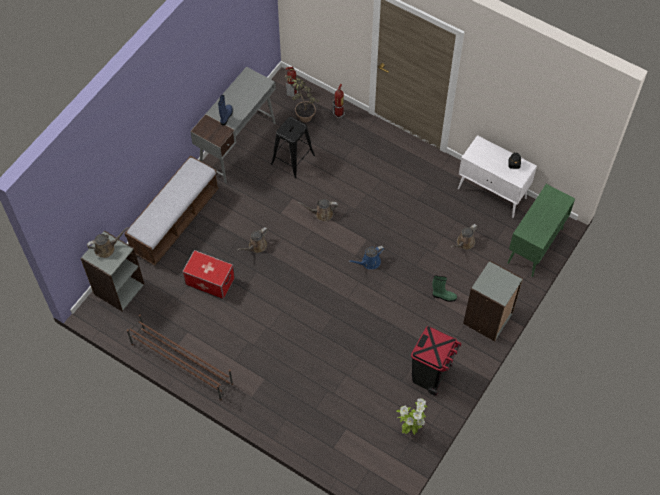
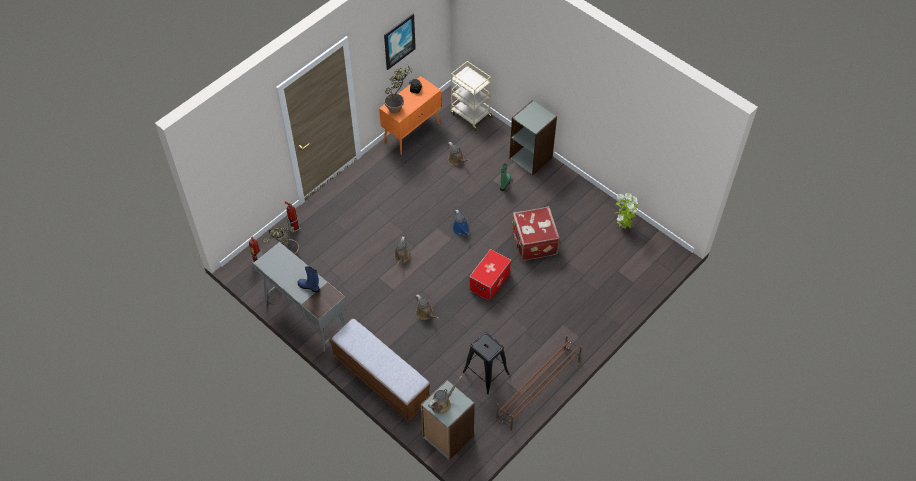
camera: 80 degrees left, 5 degrees down
(106, 248) = (442, 403): brown watering can -> brown watering can turned 60 degrees clockwise
(209, 281) = (455, 356): storage box -> storage box (489, 282)
(293, 159) = (336, 271): black stool -> black stool (485, 373)
(367, 336) = (533, 242): none -> red suitcase
(430, 375) = (576, 205): black trash can -> none
(483, 152) = (398, 107): none -> potted plant
(492, 193) = (412, 132): white cabinet -> orange cabinet
(523, 105) = (399, 41): none -> picture
(535, 247) = (470, 115): green cabinet -> beige cart

